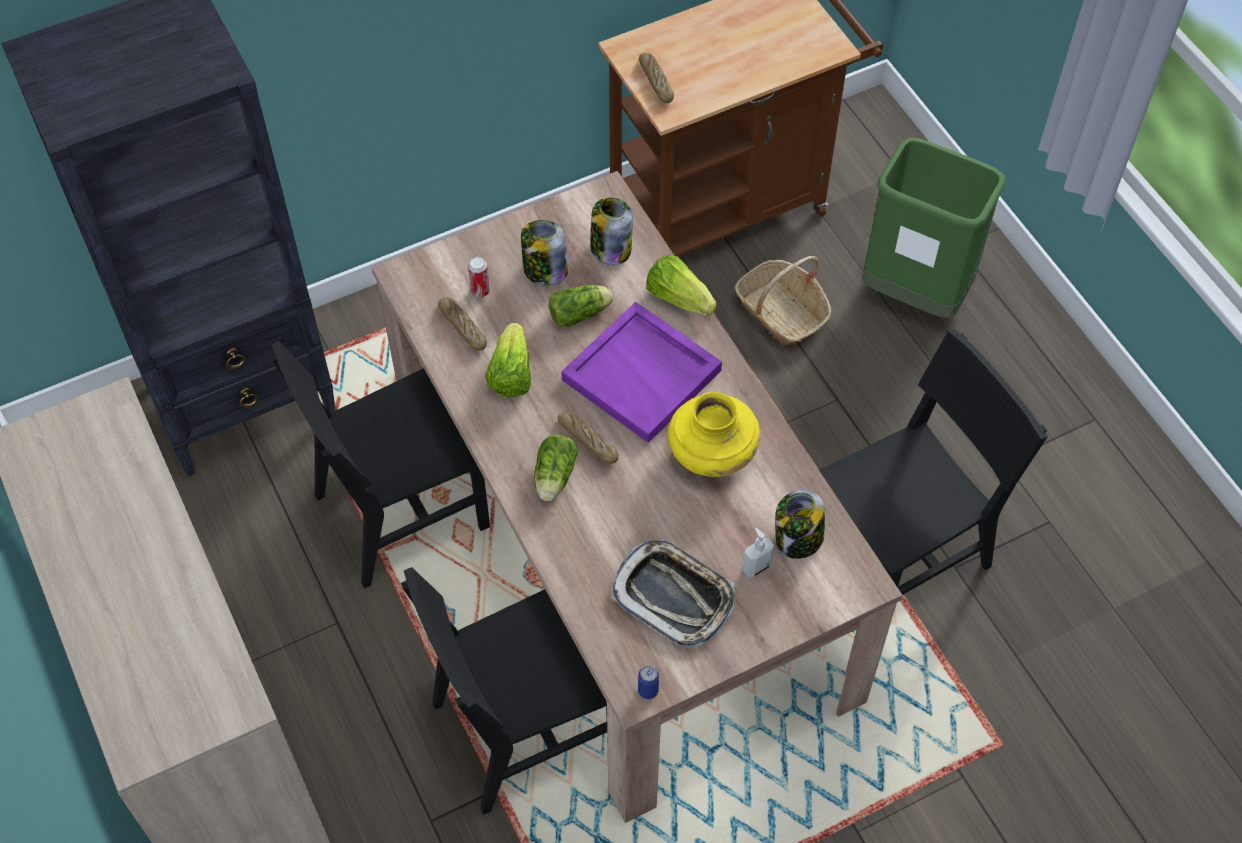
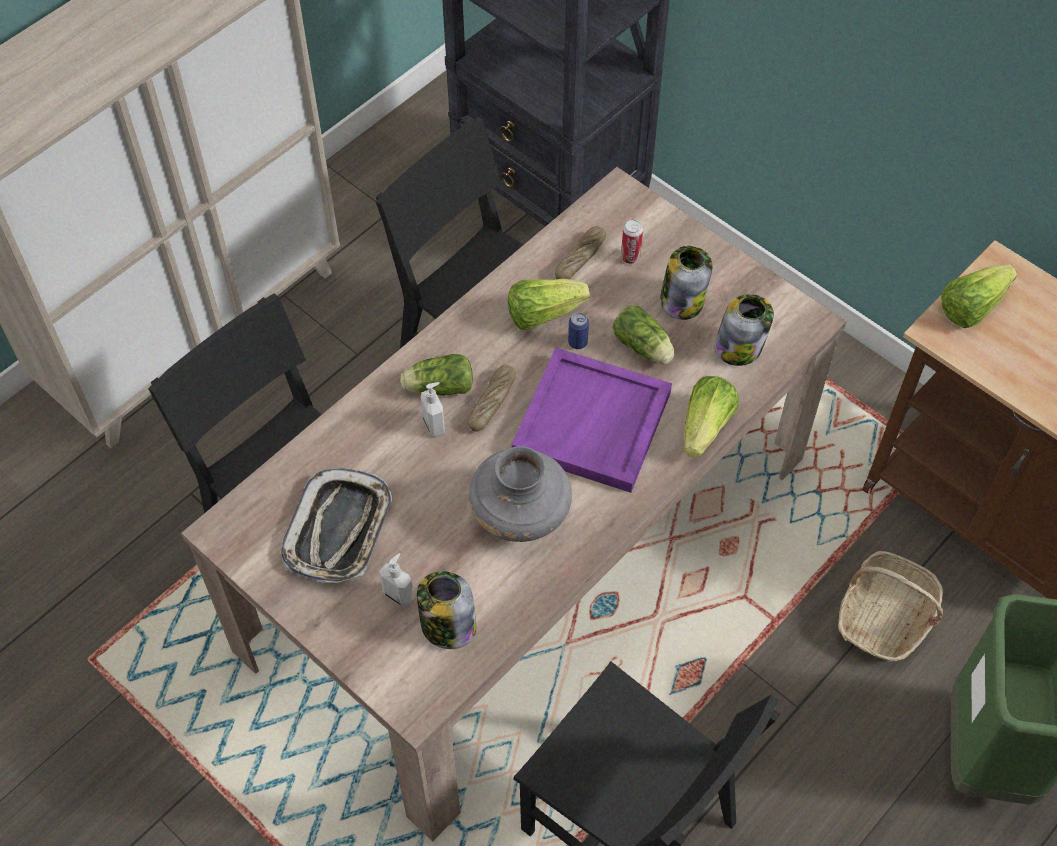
camera: 70 degrees right, 0 degrees up
(593, 491) = (434, 424): none -> soap dispenser
(648, 690) = (227, 539): can -> can (577, 342)
(656, 82) = (971, 307): bread -> lettuce
(711, 454) = (520, 514): yellow vase -> grey vase

